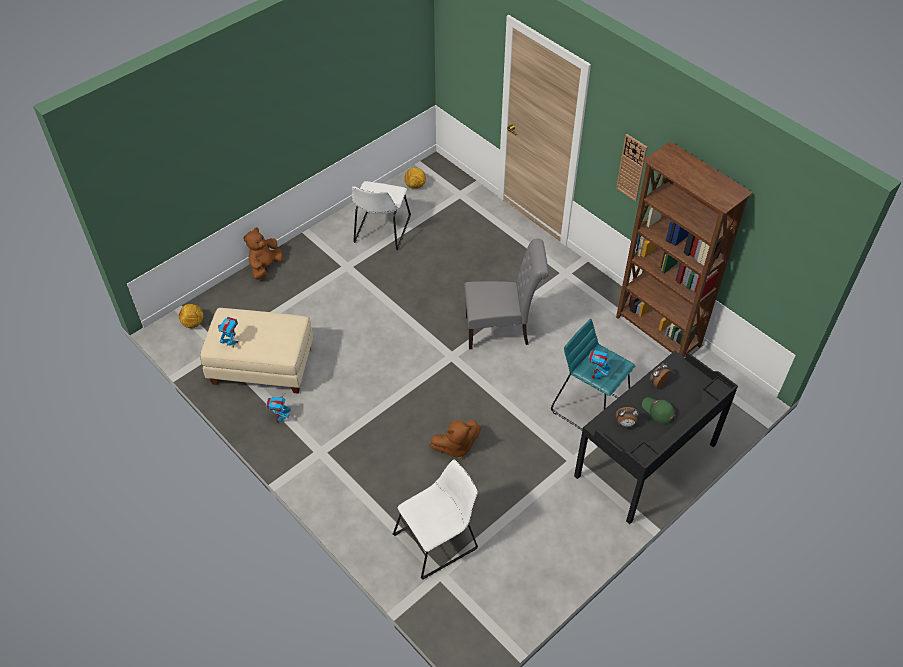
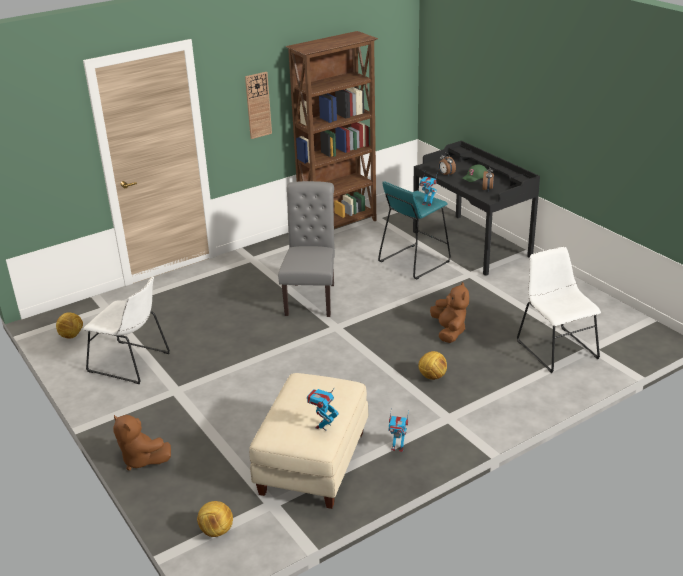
camera: 80 degrees left, 20 degrees down
(379, 436) = (432, 376): none -> football

